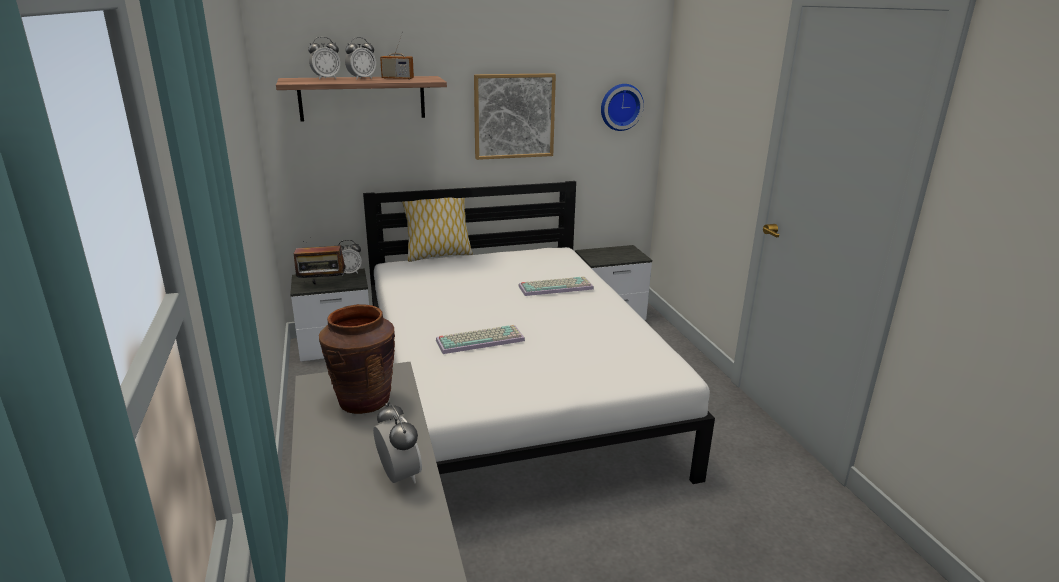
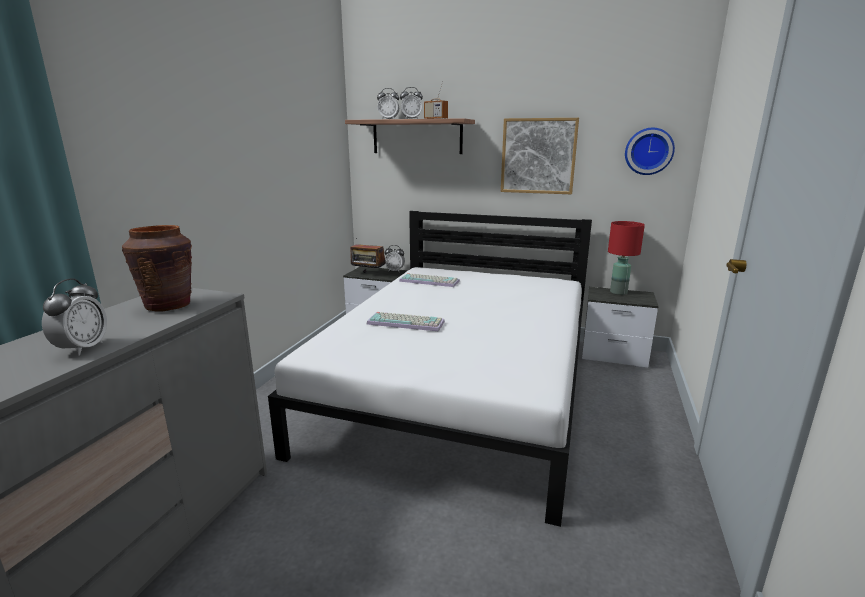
camera: 35 degrees right, 5 degrees down
(438, 255) = (461, 269): pillow -> none
(556, 287) = (521, 303): keyboard -> keyboard (430, 281)
(607, 251) = (619, 292): none -> red table lamp

